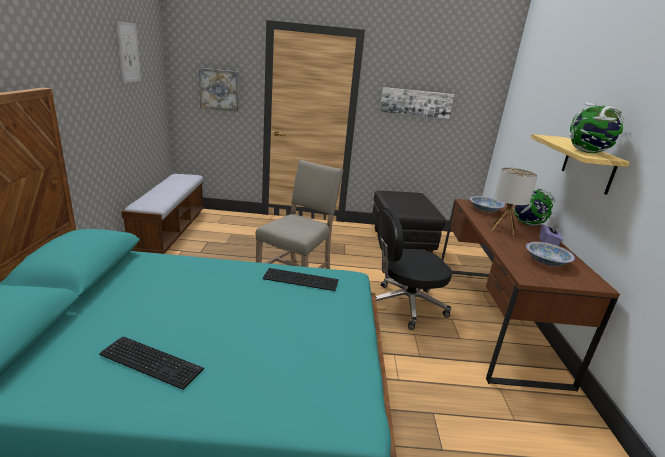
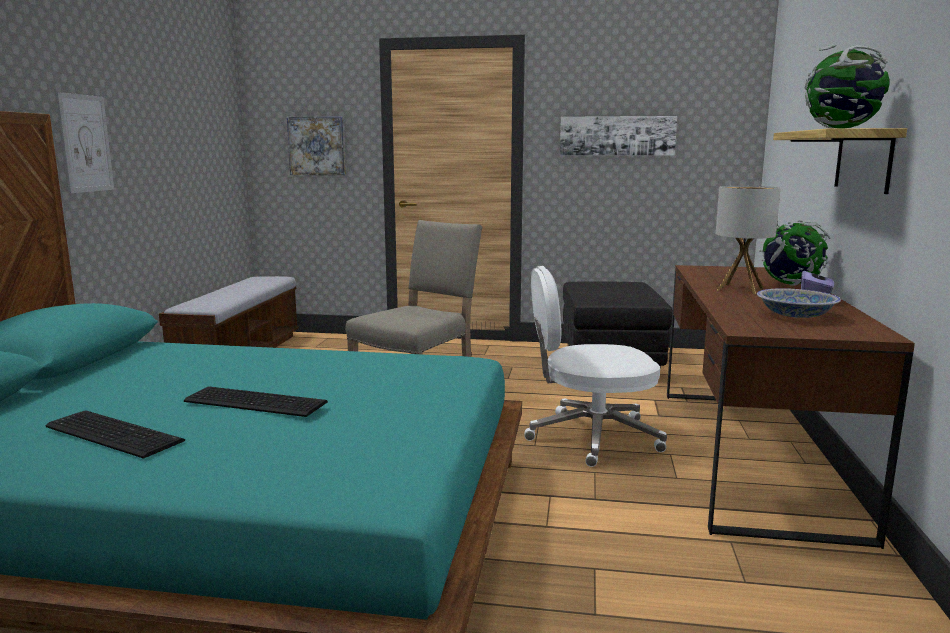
camera: 10 degrees right, 10 degrees down
(128, 52) = (178, 91): picture -> picture (85, 143)
(300, 278) = (383, 362): keyboard -> keyboard (255, 401)
(405, 305) = (591, 437): black office chair -> white office chair
(485, 210) = (721, 273): bowl -> none

